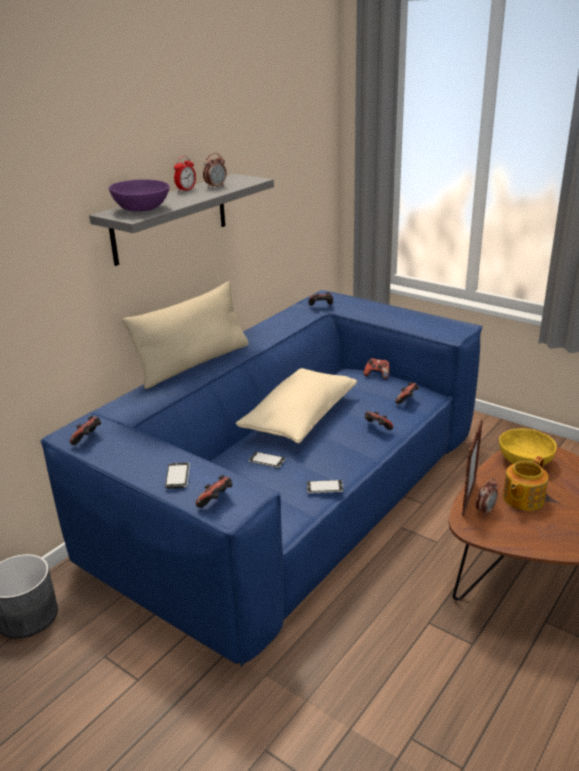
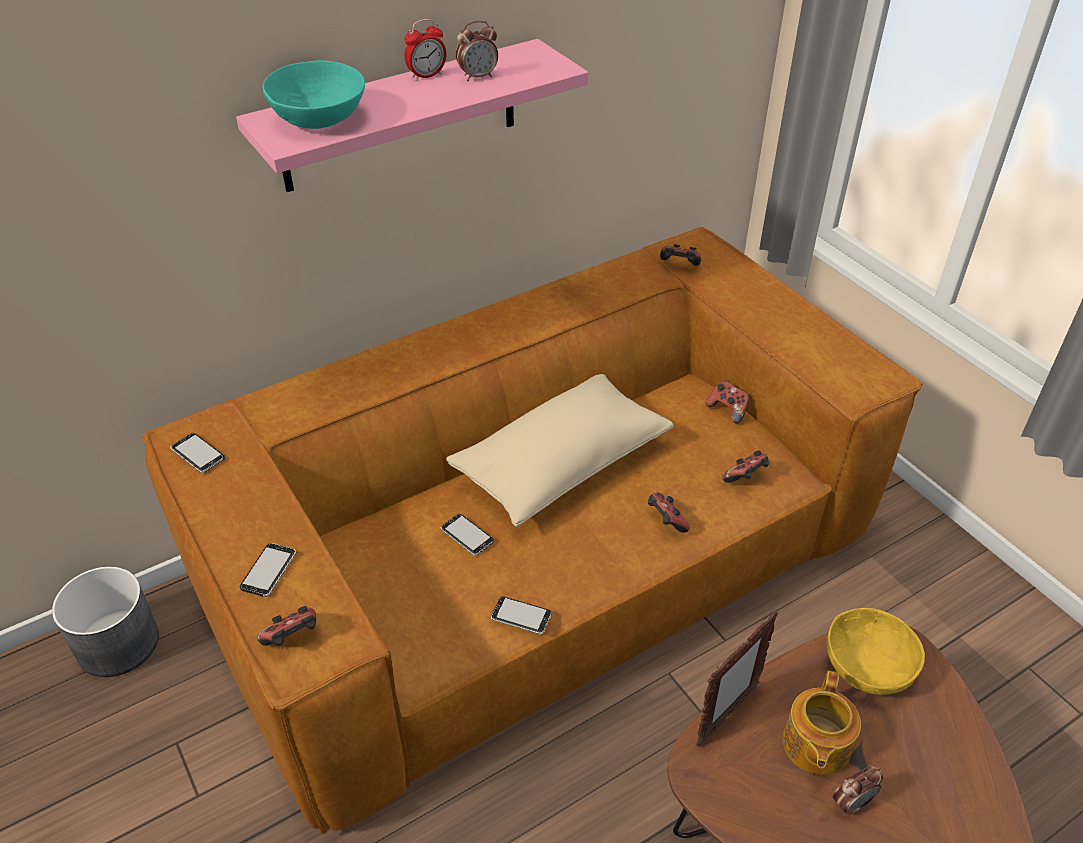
camera: 20 degrees right, 15 degrees up
(88, 439) = (198, 454): game controller -> phone
(142, 209) = (320, 119): purple bowl -> turquoise bowl
(170, 218) = (400, 116): grey shelf -> pink shelf
(194, 363) = (420, 341): beige pillow -> none
(293, 495) = (542, 560): blue sofa -> brown sofa
(485, 510) = (740, 747): alarm clock -> alarm clock (851, 803)
(522, 499) = (815, 745): teapot -> teapot turned 45 degrees counterclockwise

